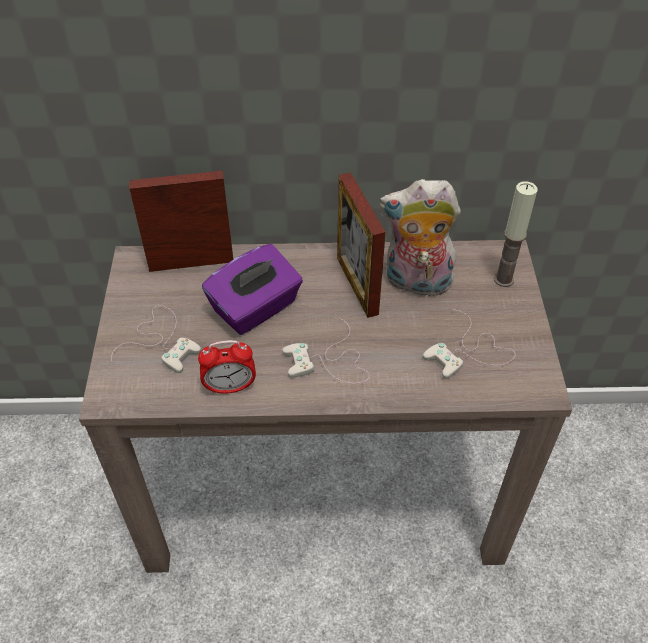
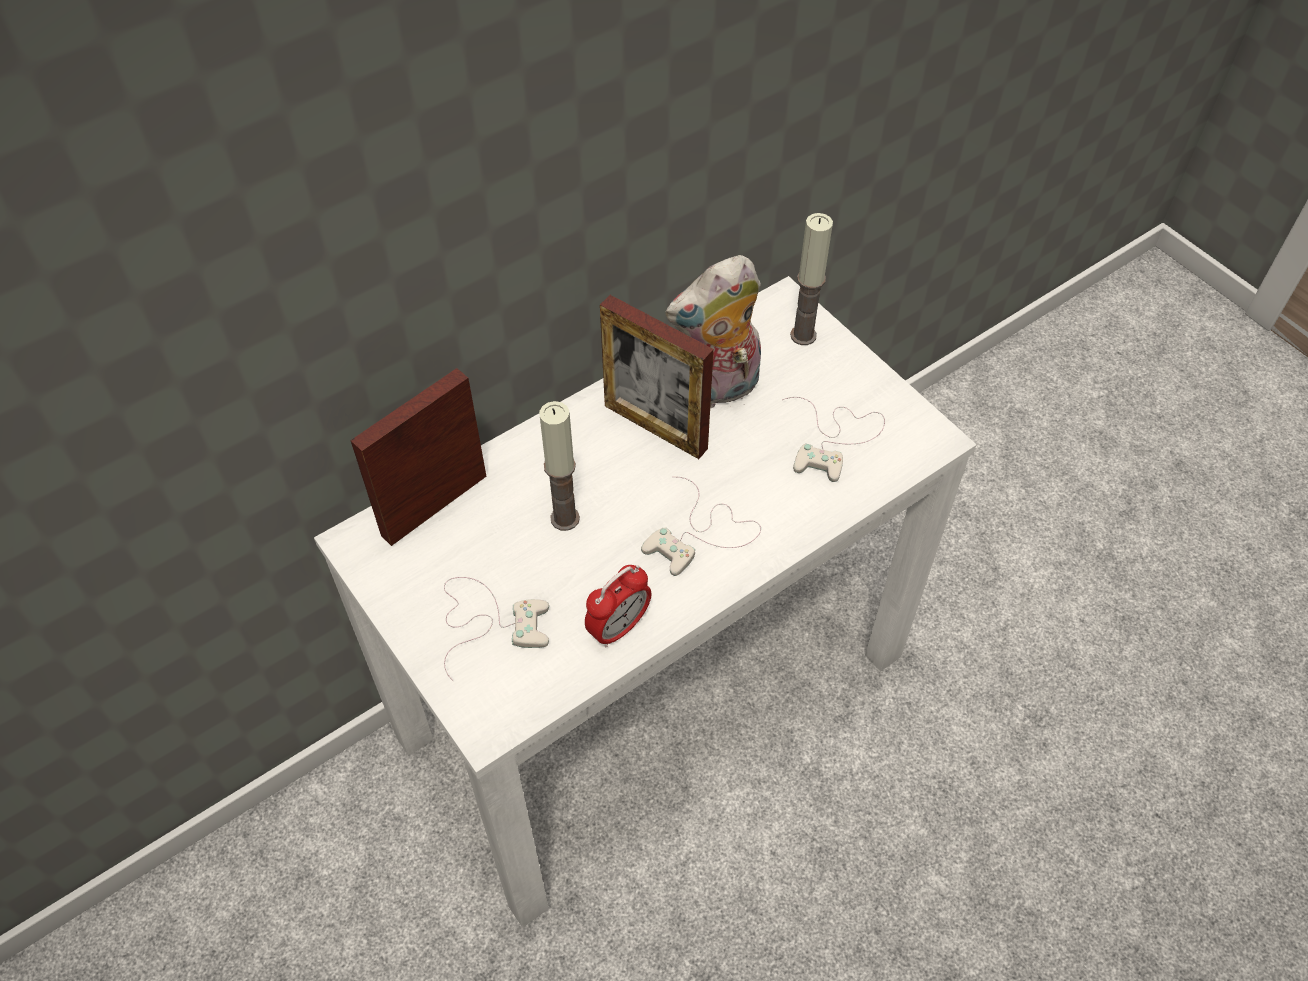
camera: 35 degrees left, 5 degrees up
(256, 308) = (565, 518): purple tissue box -> candle
(325, 488) = (655, 694): brown console table -> white console table

